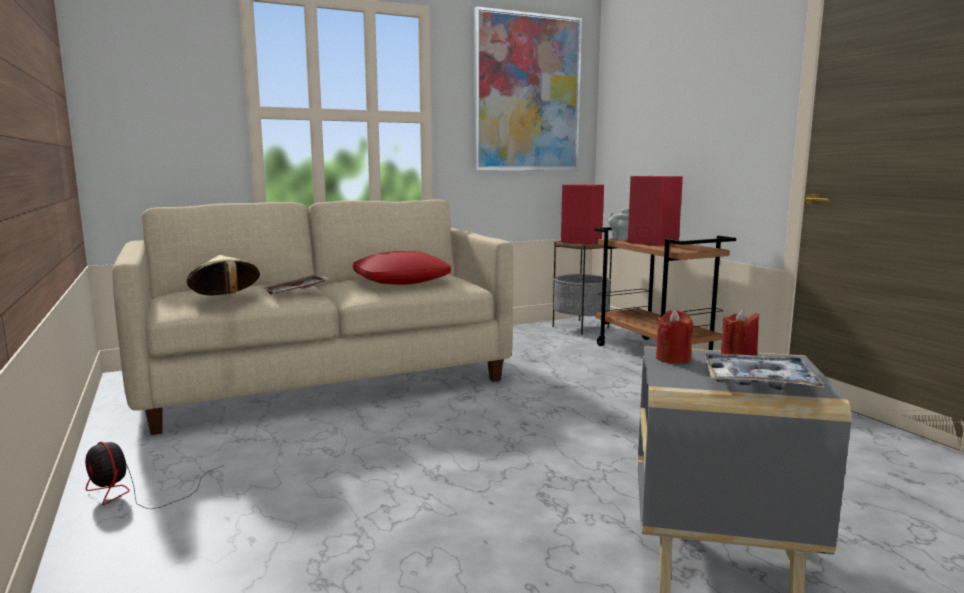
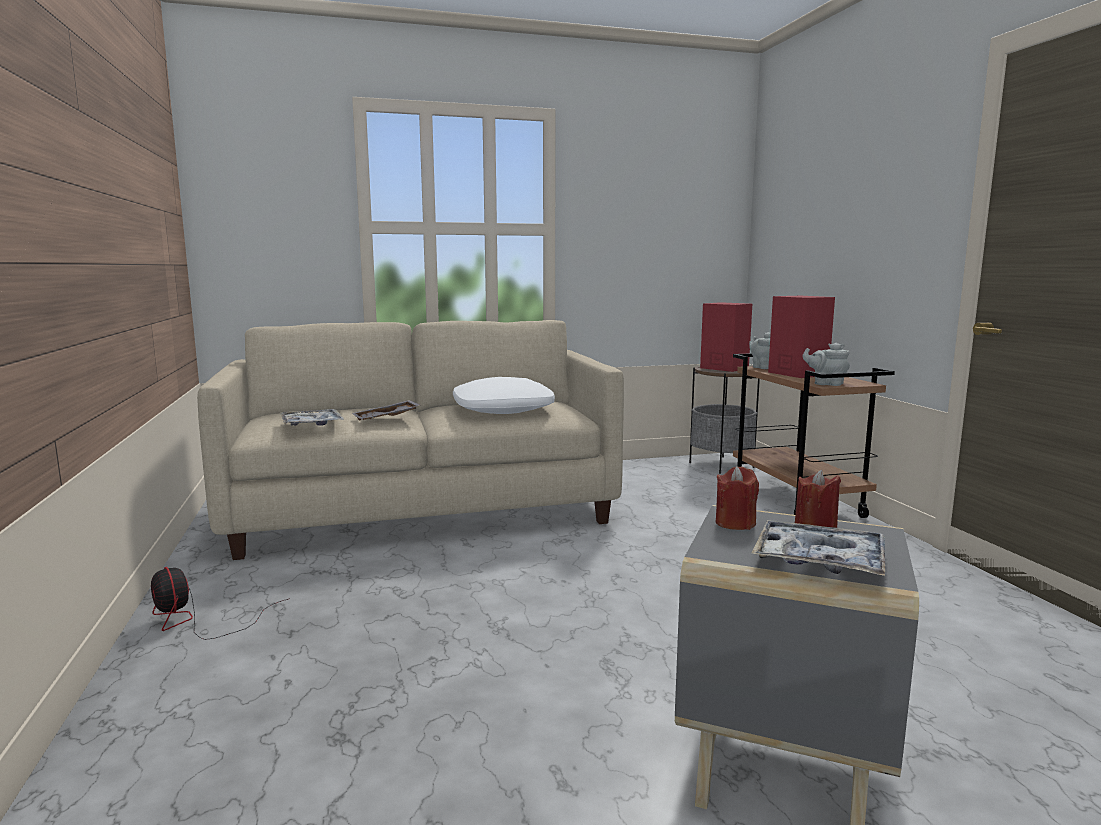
camera: 10 degrees right, 0 degrees up
(225, 299) = (311, 424): beige hat -> tray
(401, 280) = (503, 409): red pillow -> white pillow
(527, 93) = (667, 201): picture -> none
(681, 250) = (826, 384): none -> grey teapot

